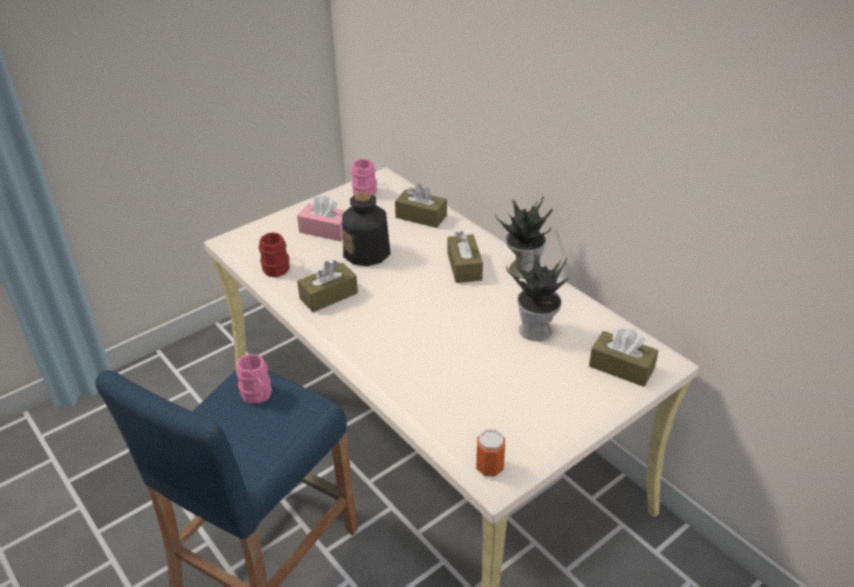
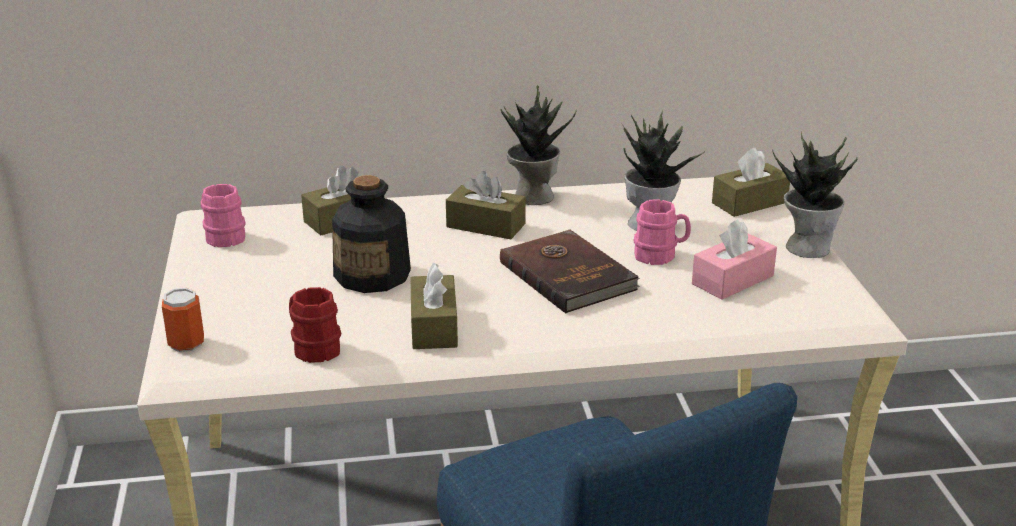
camera: 60 degrees left, 10 degrees down
(258, 395) = (542, 467): pink mug -> pink mug (660, 255)
(325, 230) = (276, 290): pink tissue box -> pink tissue box (732, 280)
(431, 322) = (568, 275): none -> brown book
(489, 467) = (846, 314): can -> can (186, 343)
(577, 418) = (807, 247): none -> potted plant

